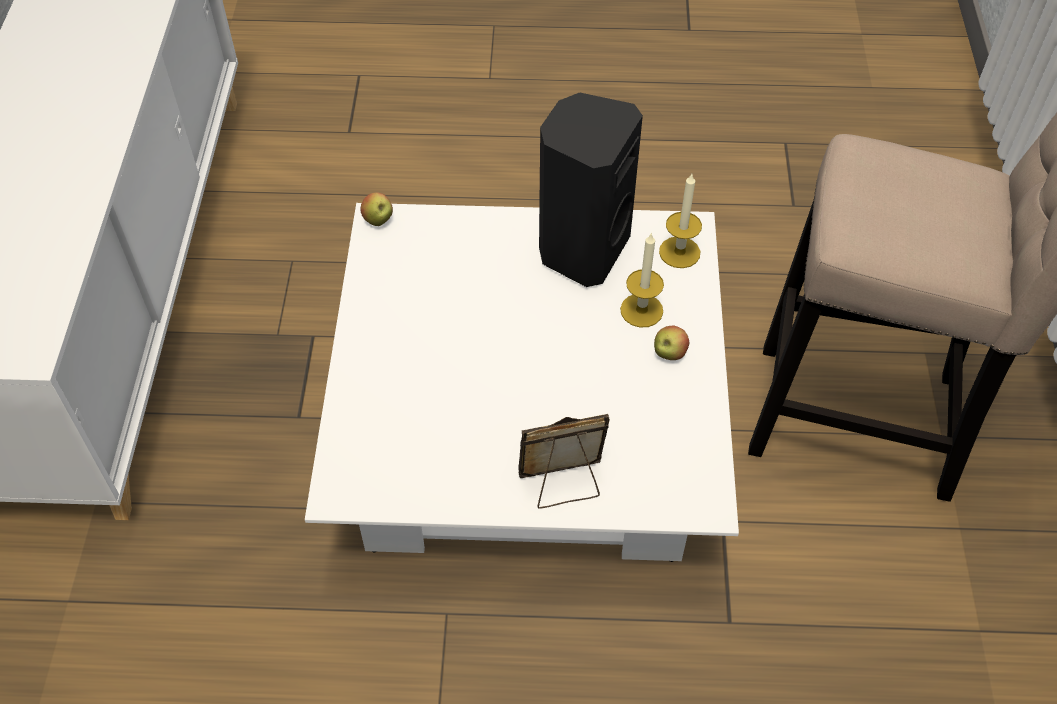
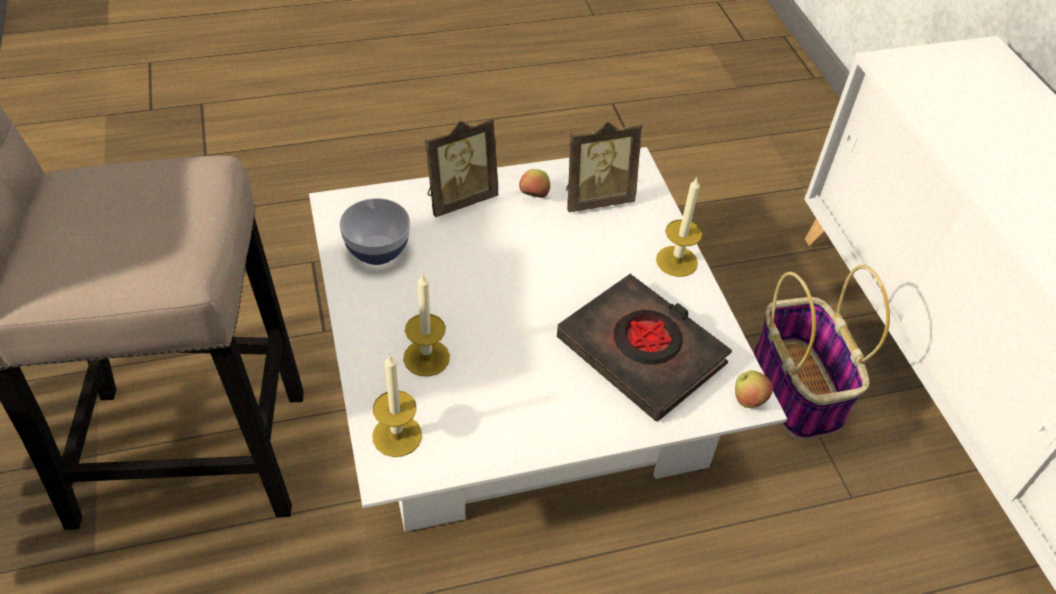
camera: 160 degrees right, 5 degrees down
(270, 352) = (798, 390): none -> basket
(362, 356) = (676, 261): none -> candle
(406, 452) = (596, 198): none -> picture frame
(446, 276) = (642, 352): none -> black book
(581, 249) = (510, 414): black speaker -> none
(669, 353) = (389, 319): apple -> apple (534, 196)
(669, 433) = (377, 251): none -> bowl

